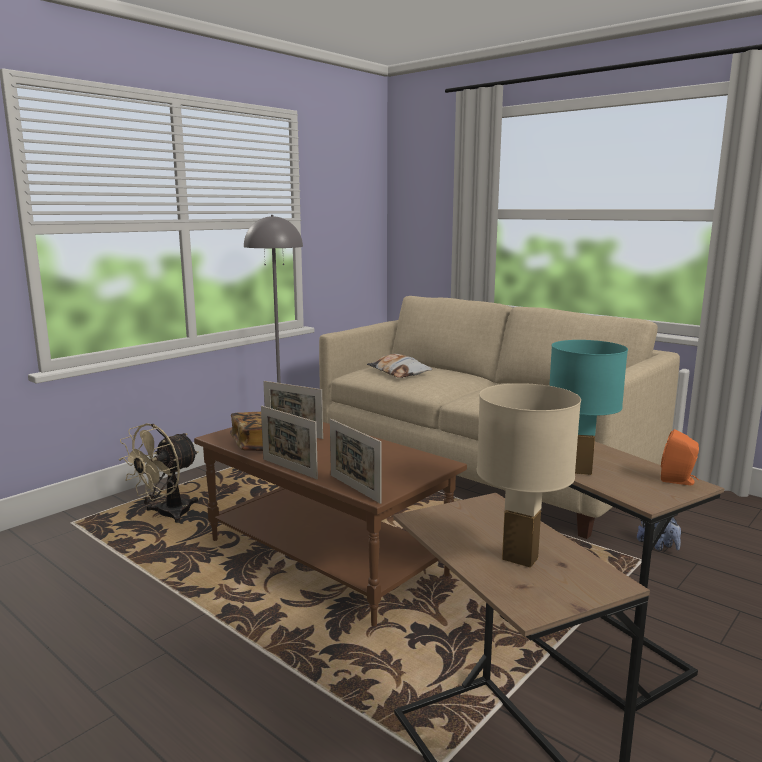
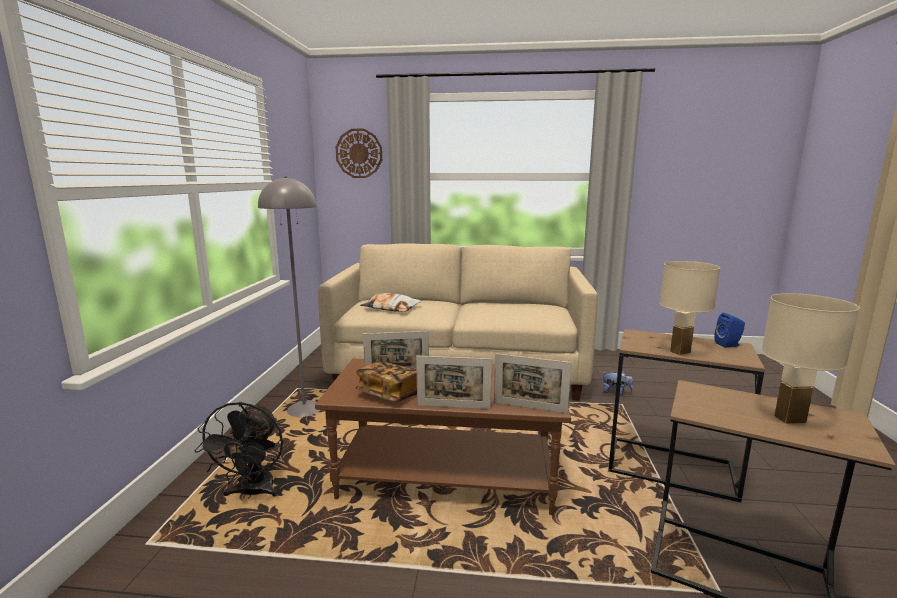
camera: 35 degrees left, 0 degrees up
(166, 515) = (252, 493): beige fan -> black fan
(429, 186) = (359, 153): none -> wall clock
(578, 471) = (680, 352): turquoise table lamp -> beige table lamp
(678, 481) = (729, 345): orange speaker -> blue speaker

